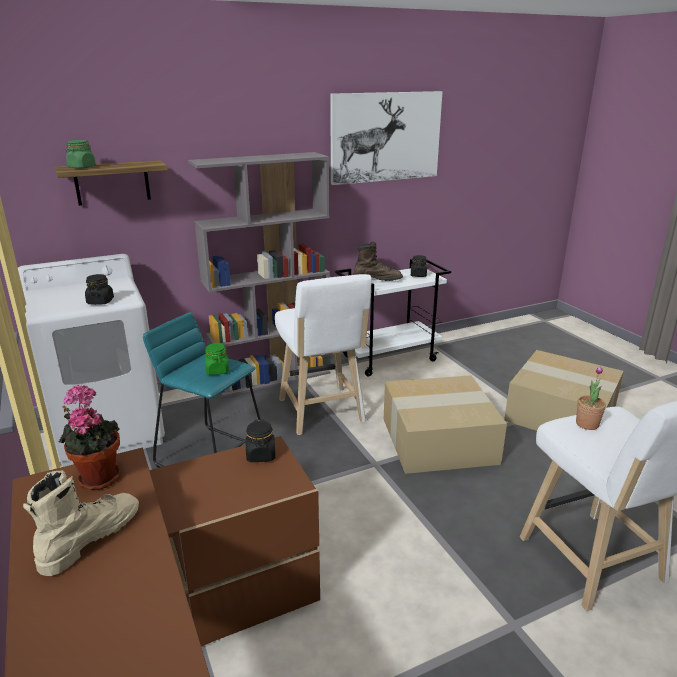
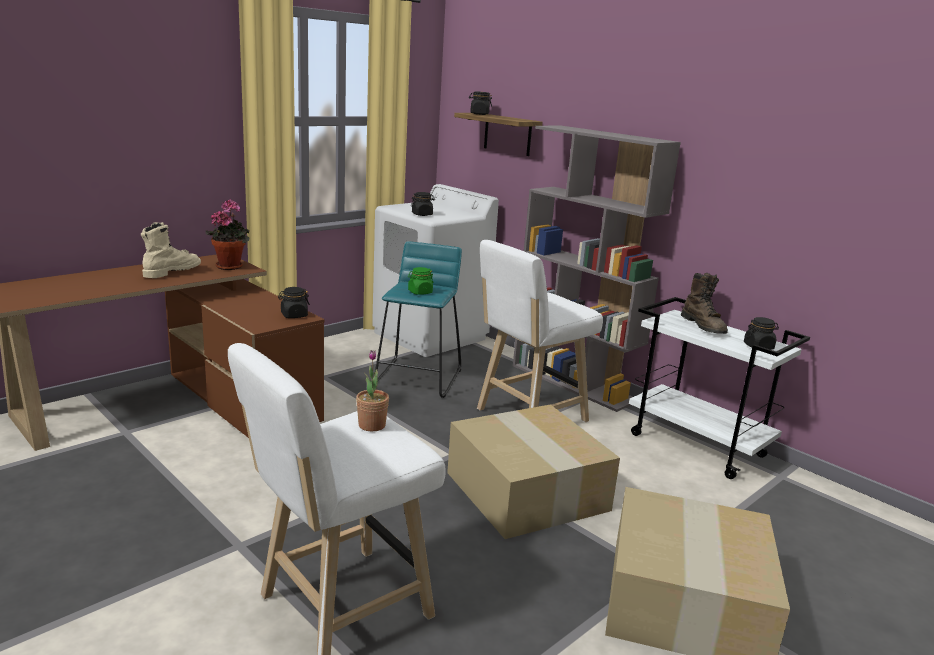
camera: 70 degrees right, 5 degrees down
(81, 167) = (479, 114): green jar -> black jar
(90, 538) = (171, 272): beige boot -> beige boot turned 75 degrees counterclockwise
(386, 137) = (785, 142): picture -> none

